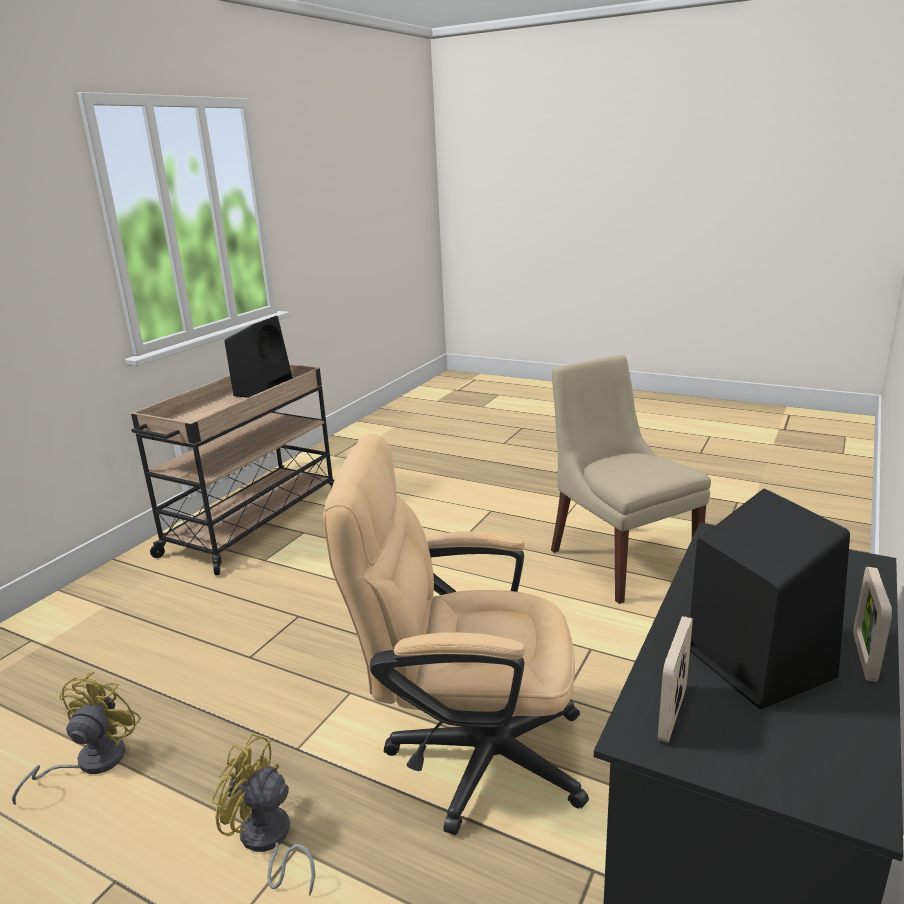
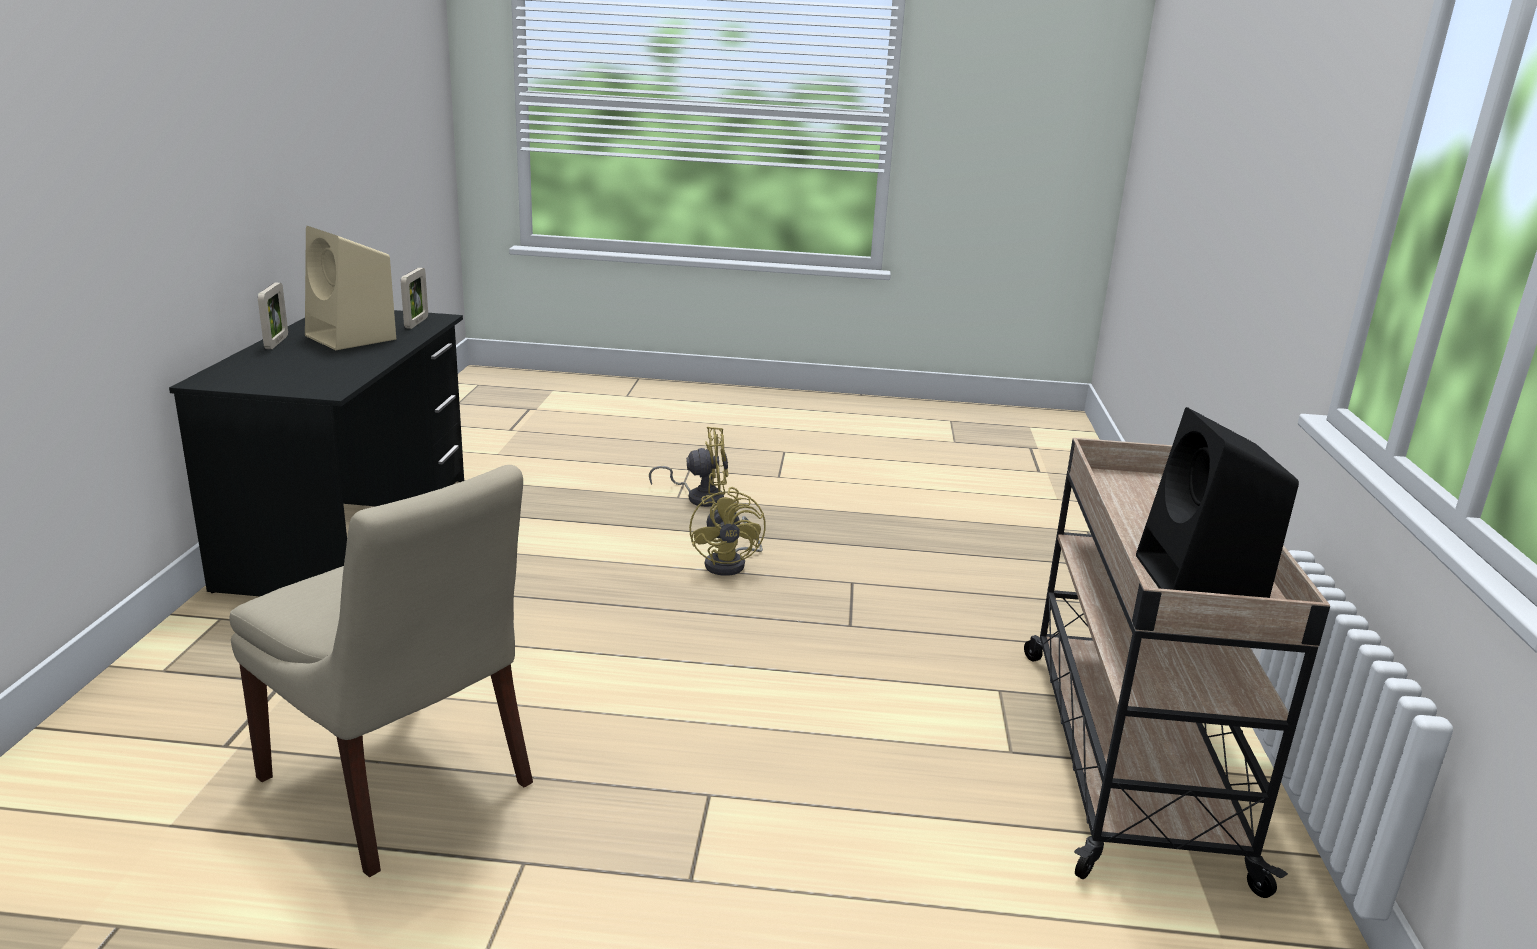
camera: 155 degrees right, 0 degrees up
(91, 762) = (881, 509): yellow fan -> yellow fan (731, 564)
(468, 753) = (577, 548): beige office chair -> none
(756, 661) = (352, 338): black speaker -> beige speaker

